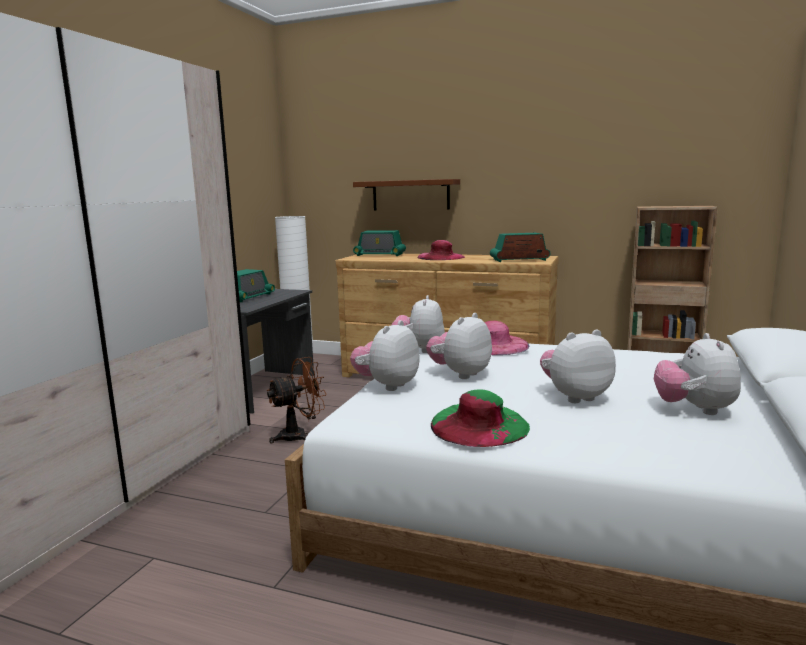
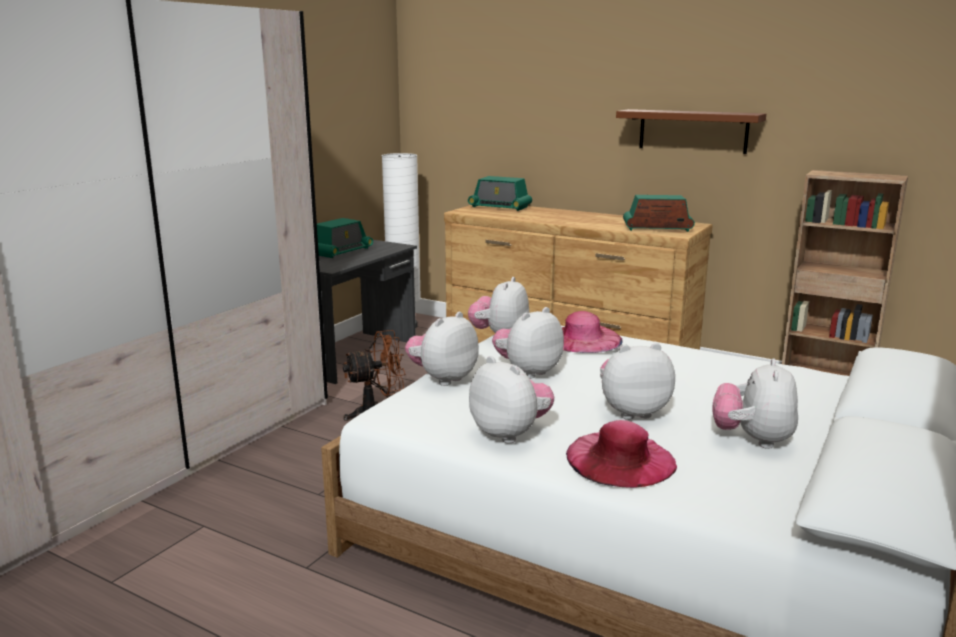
camera: 10 degrees right, 5 degrees up
(410, 195) = (542, 135): brown shelf -> brown shelf (693, 131)
(441, 257) = (568, 216): pink hat -> pink hat (620, 459)
(479, 425) = (510, 434): green hat -> plush toy

